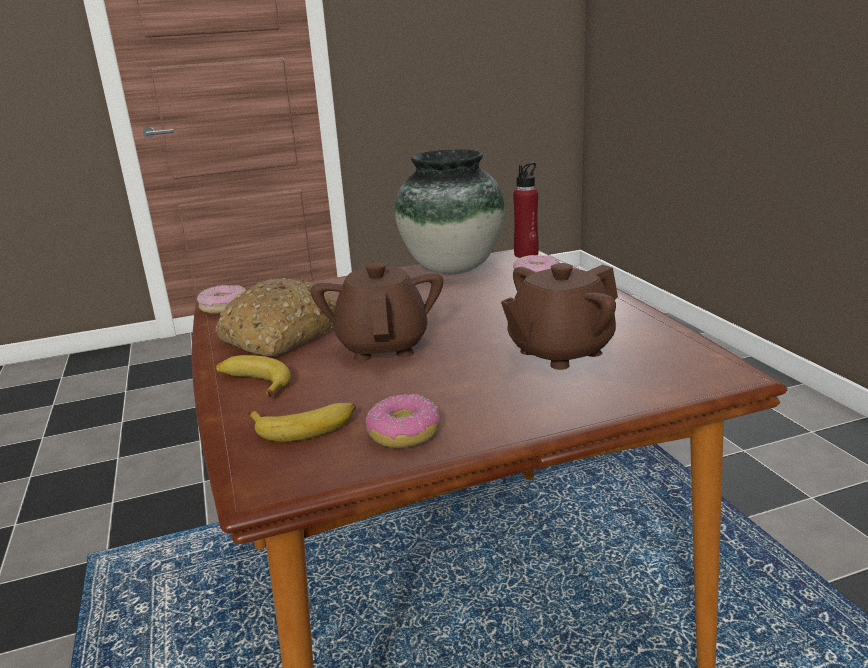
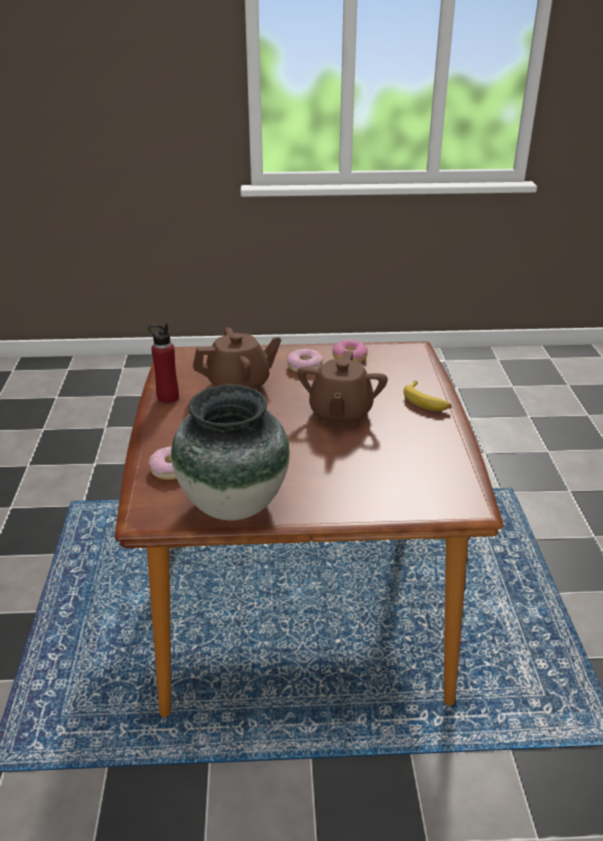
camera: 165 degrees left, 10 degrees up
(224, 307) = (467, 496): donut -> donut (305, 366)
(281, 335) = (411, 442): bread -> none
(305, 427) = (396, 369): banana -> none
(526, 254) = (142, 512): red bottle -> red bottle (168, 397)

